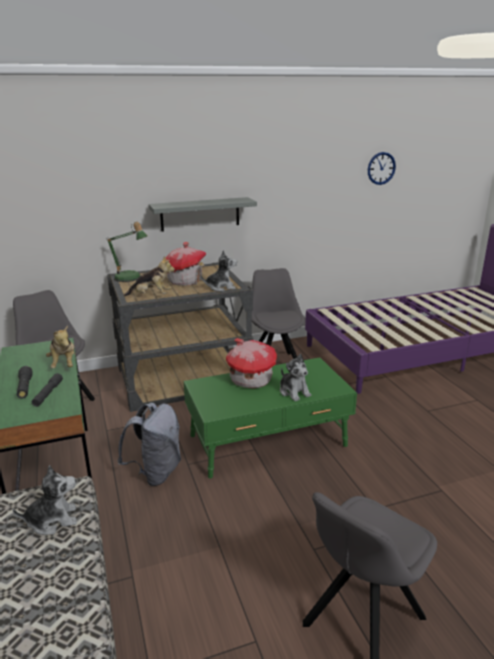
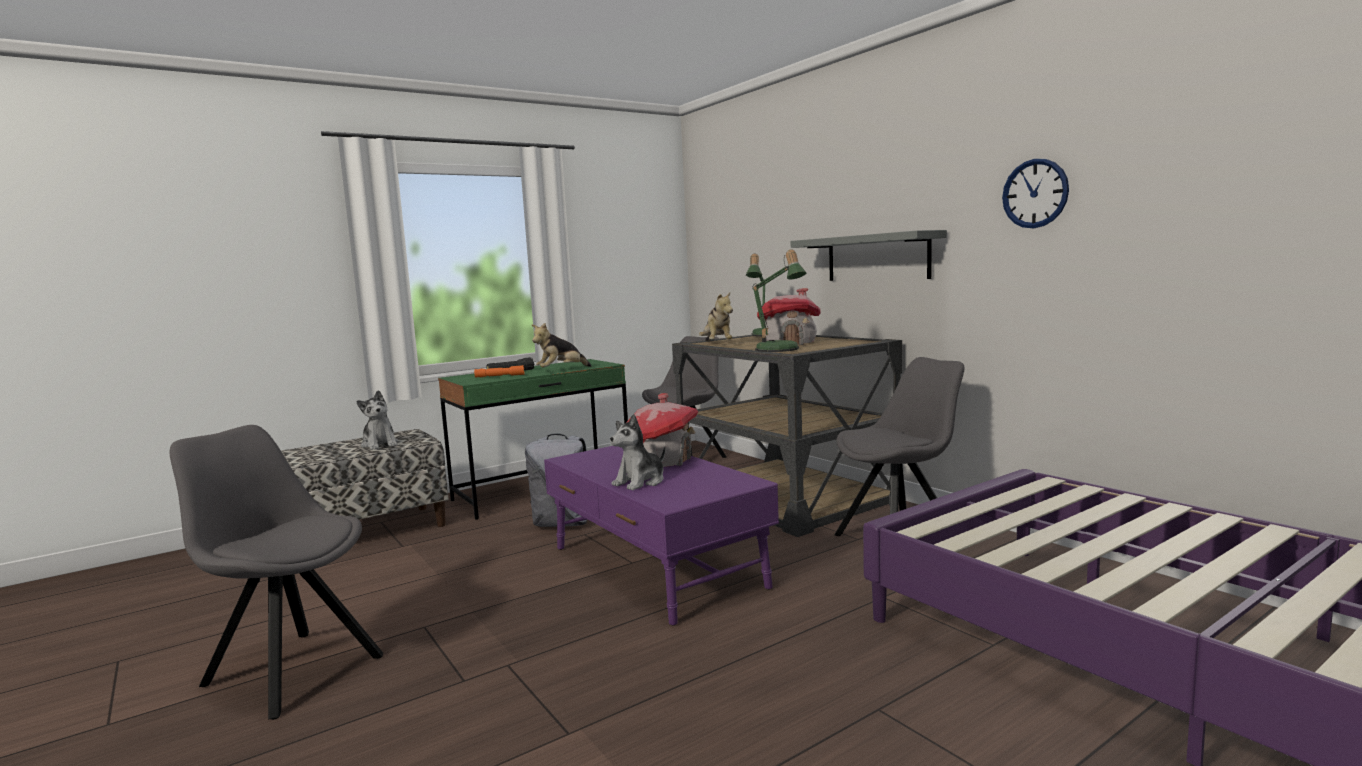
camera: 75 degrees right, 15 degrees down
(48, 394) = (500, 376): grey flashlight -> orange flashlight
(220, 287) = (780, 350): plush toy -> table lamp
(268, 441) = (657, 567): green coffee table -> purple coffee table
(381, 168) = (1287, 148): wall clock -> wall clock (1035, 193)

